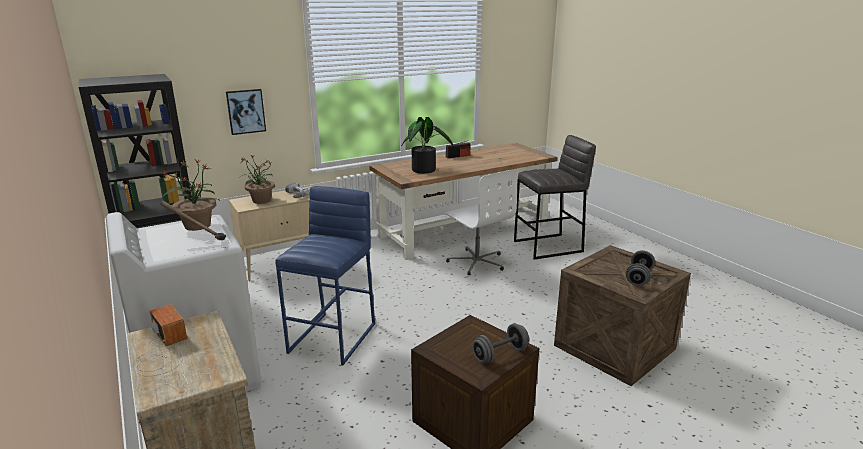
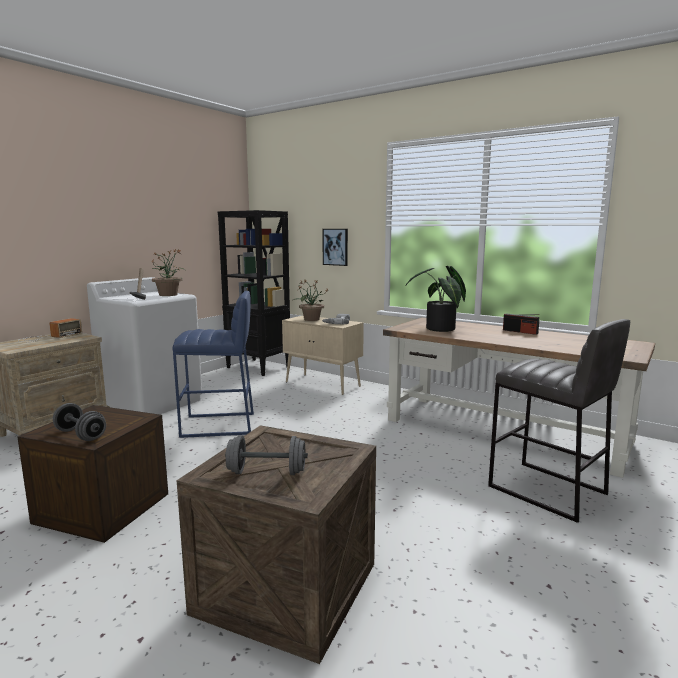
camera: 65 degrees right, 10 degrees down
(477, 262) = (429, 452): white office chair -> none

